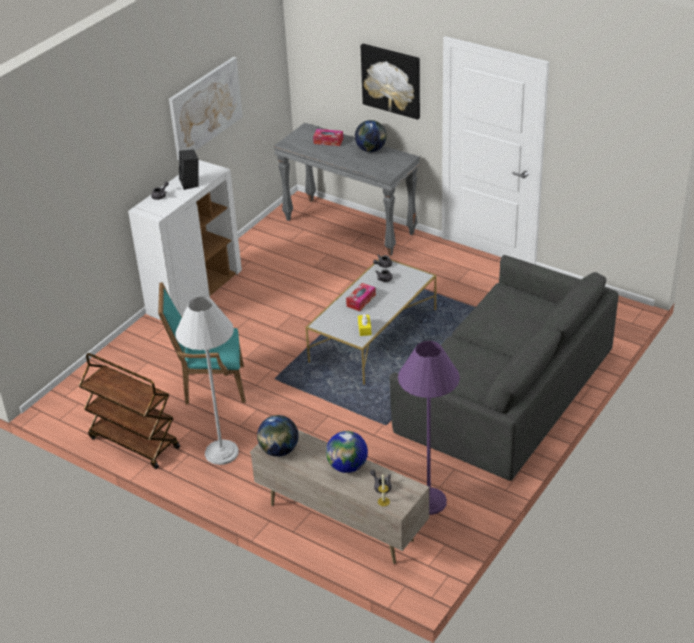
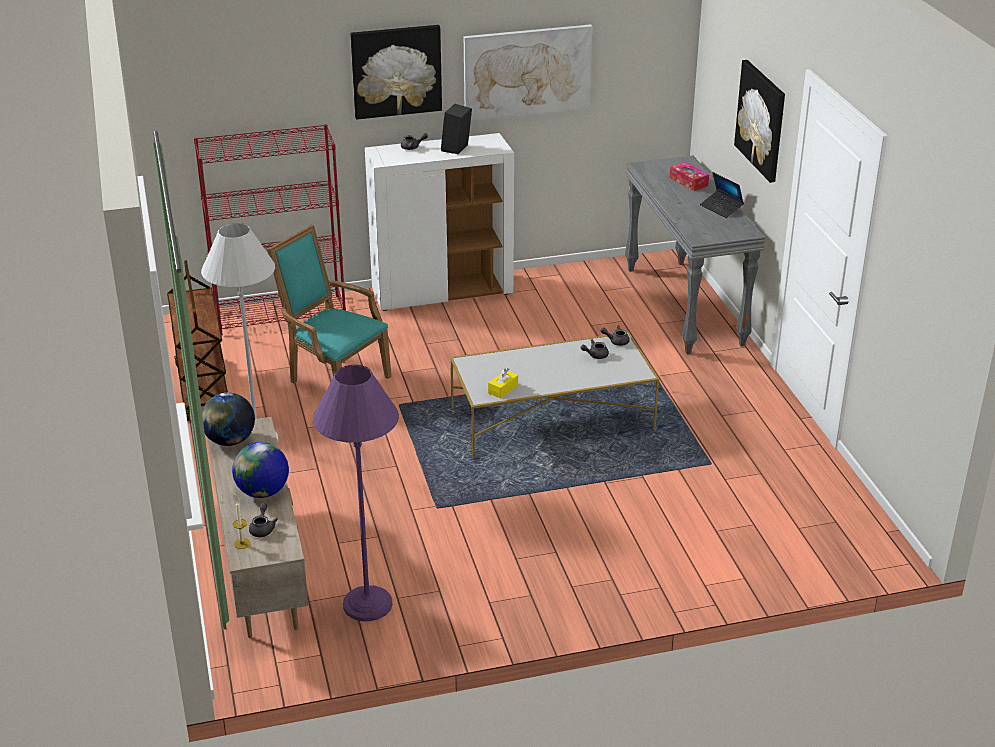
camera: 40 degrees right, 5 degrees down
(110, 365) = (281, 314): none -> red bookcase
(135, 143) = (396, 71): none -> picture
(361, 301) = (541, 362): tissue box -> none
(371, 150) = (721, 208): globe -> laptop
(505, 391) = (608, 551): grey sofa -> none

